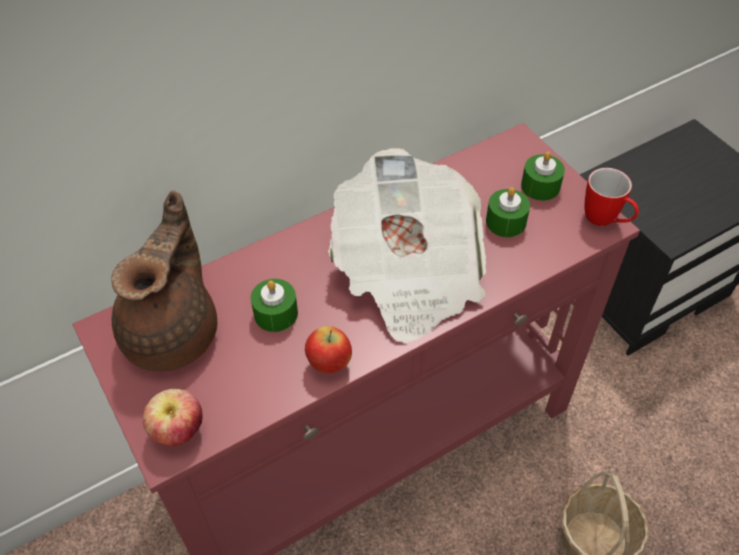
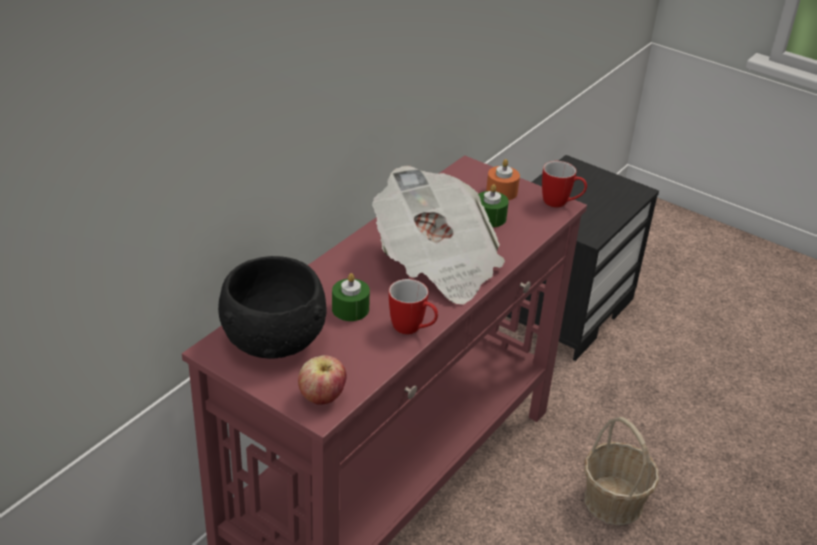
camera: 25 degrees left, 15 degrees down
(174, 331) = (275, 338): brown teapot -> black bowl
(329, 364) = (413, 330): apple -> mug
(540, 186) = (501, 192): green candle -> orange candle

